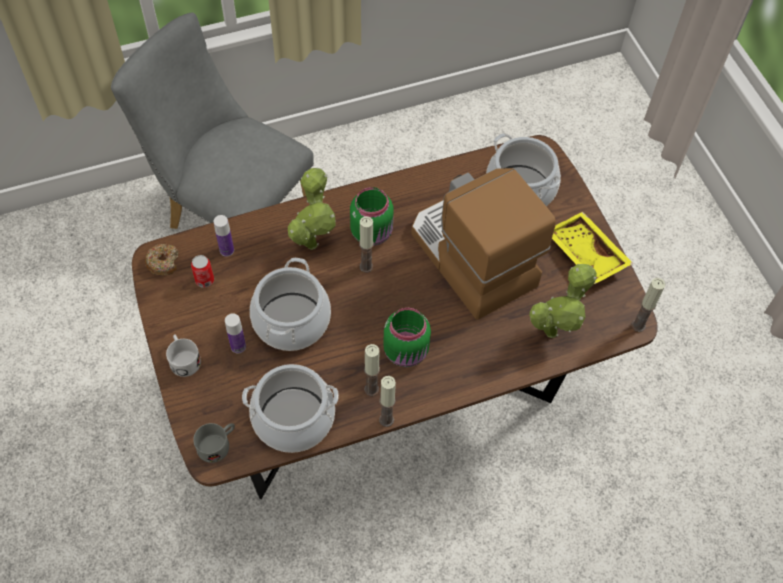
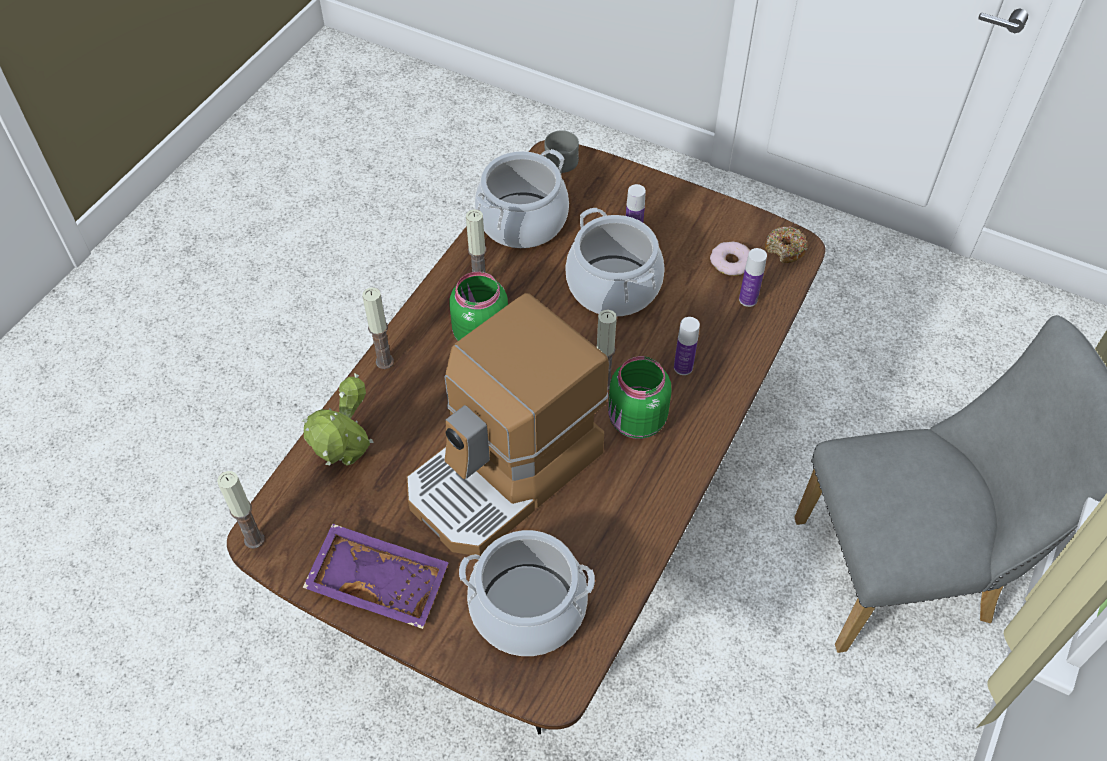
camera: 140 degrees right, 5 degrees down
(183, 359) = (664, 198): white mug -> none
(204, 280) = (731, 262): can -> donut
(312, 241) = (683, 367): potted plant -> bottle
(386, 420) = (442, 272): candle -> candle (384, 361)
(470, 258) = (506, 474): coffee machine -> coffee machine turned 120 degrees clockwise
(584, 254) = (380, 581): yellow tray -> purple tray

